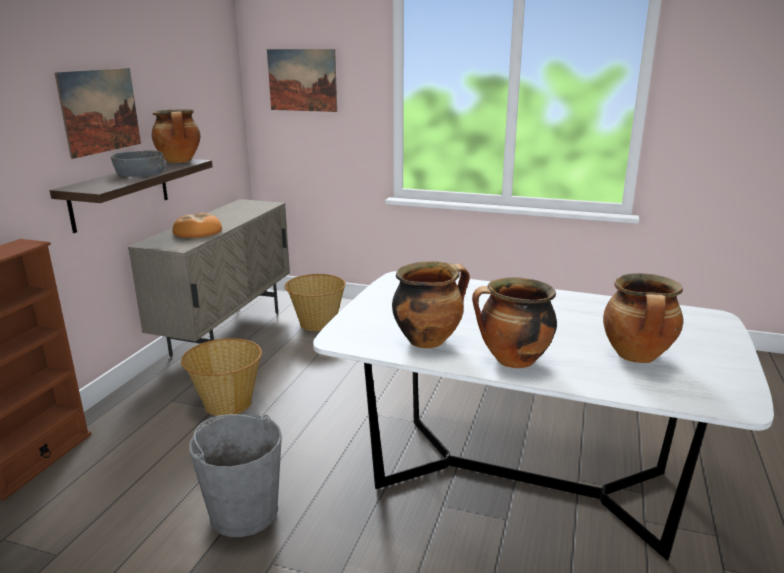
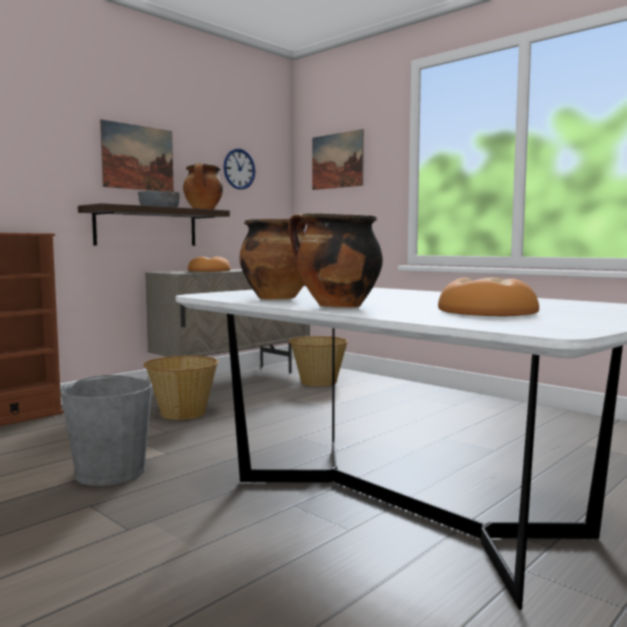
camera: 25 degrees right, 15 degrees down
(196, 96) = (239, 169): none -> wall clock
(637, 356) = (487, 312): cooking pot -> bread

